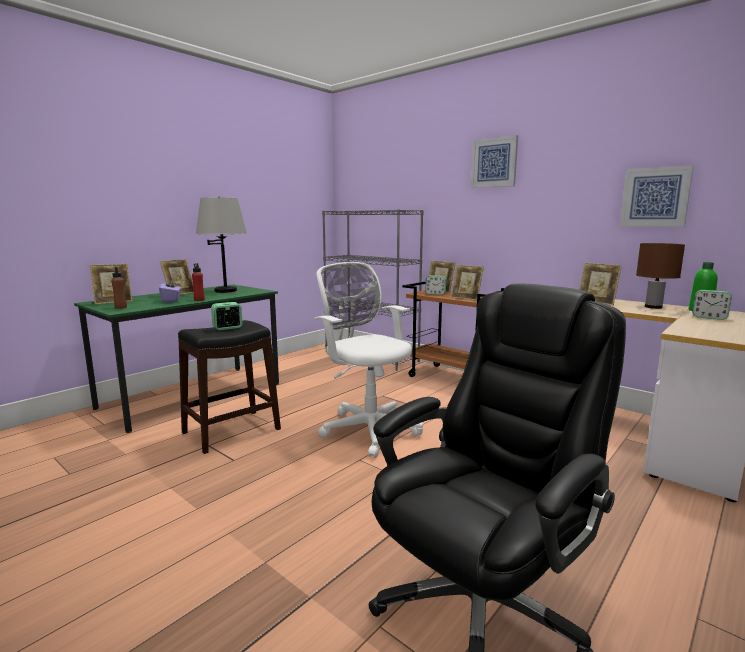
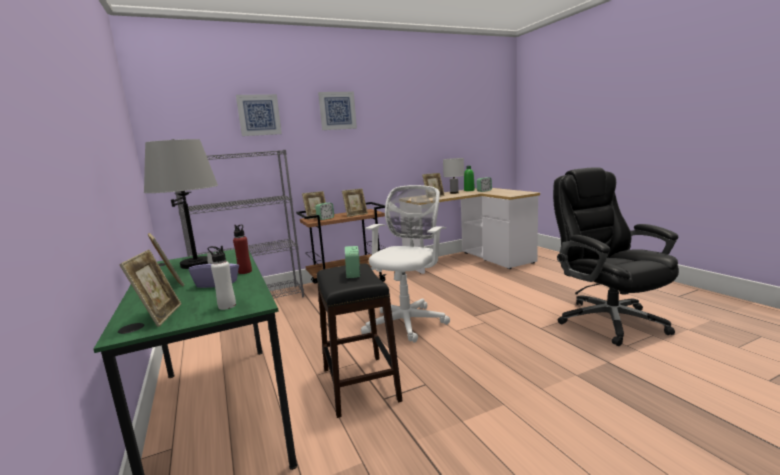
camera: 65 degrees left, 0 degrees up
(121, 307) = (227, 306): brown bottle -> white bottle
(367, 428) = (408, 322): white office chair -> white office chair turned 135 degrees clockwise
(653, 307) = (454, 193): brown table lamp -> white table lamp
(655, 197) = (434, 134): picture -> picture (259, 115)

